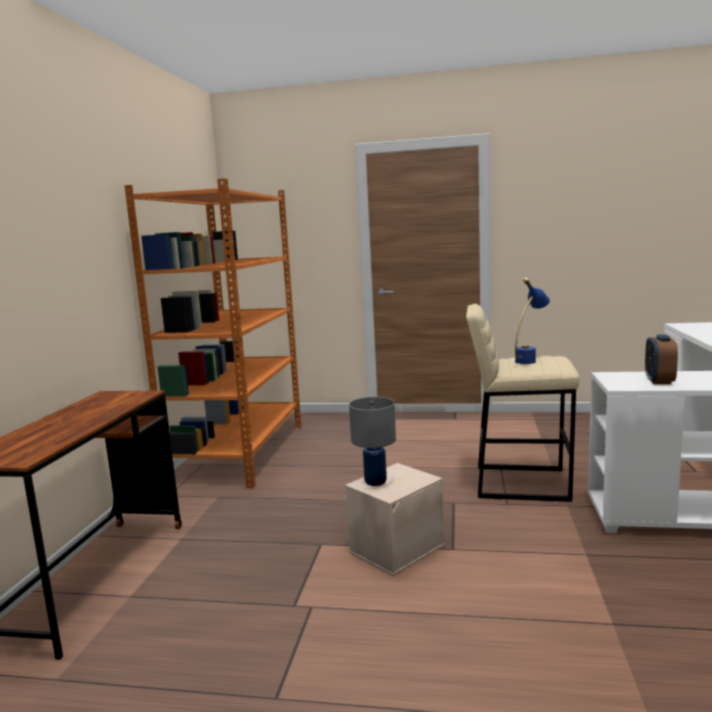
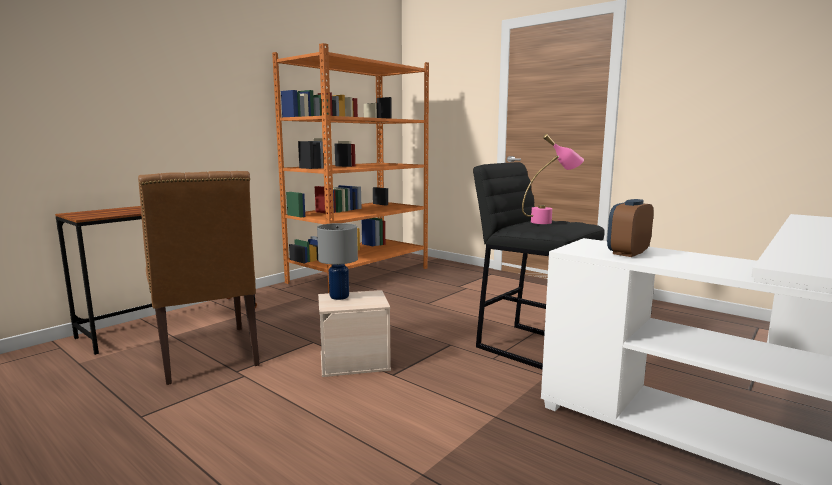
camera: 30 degrees right, 0 degrees up
(219, 599) = (207, 353): none -> brown chair
(518, 483) = (531, 346): beige stool -> black stool
(529, 359) = (550, 222): blue table lamp -> pink table lamp

